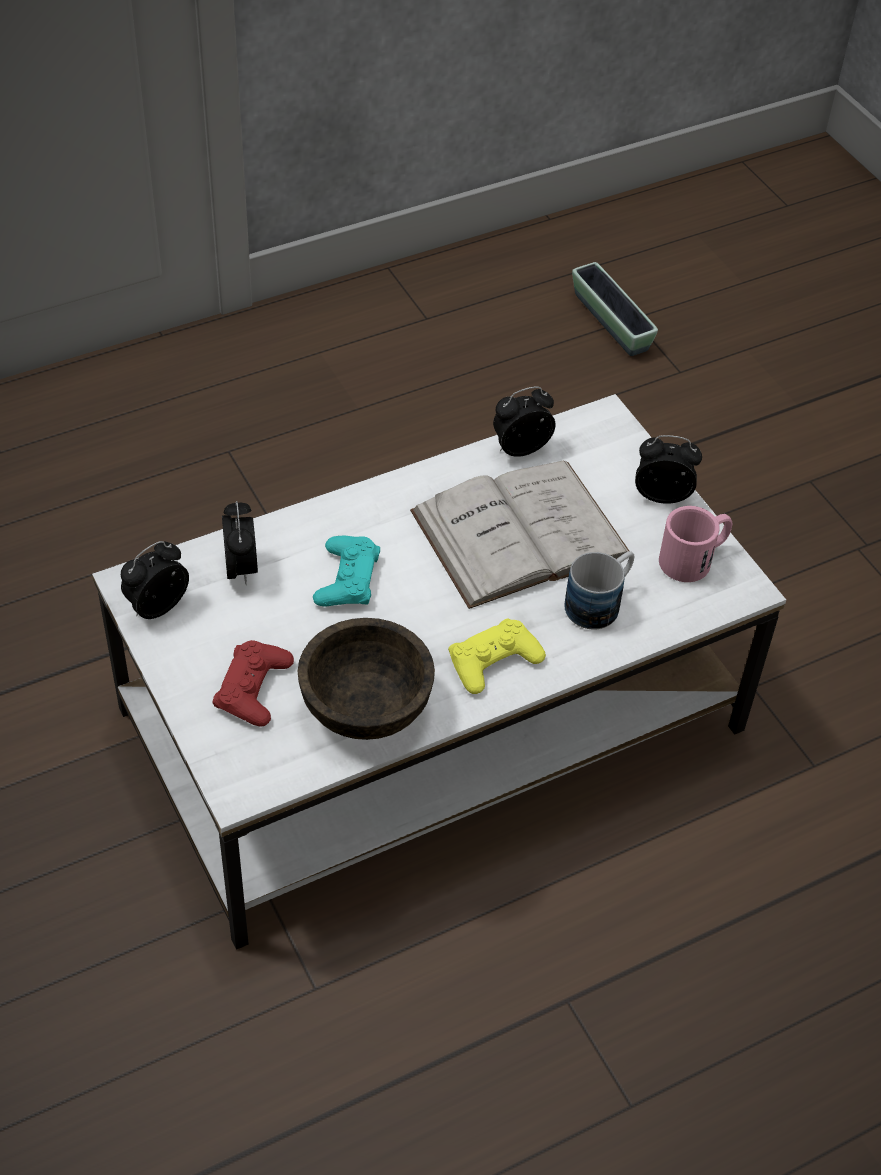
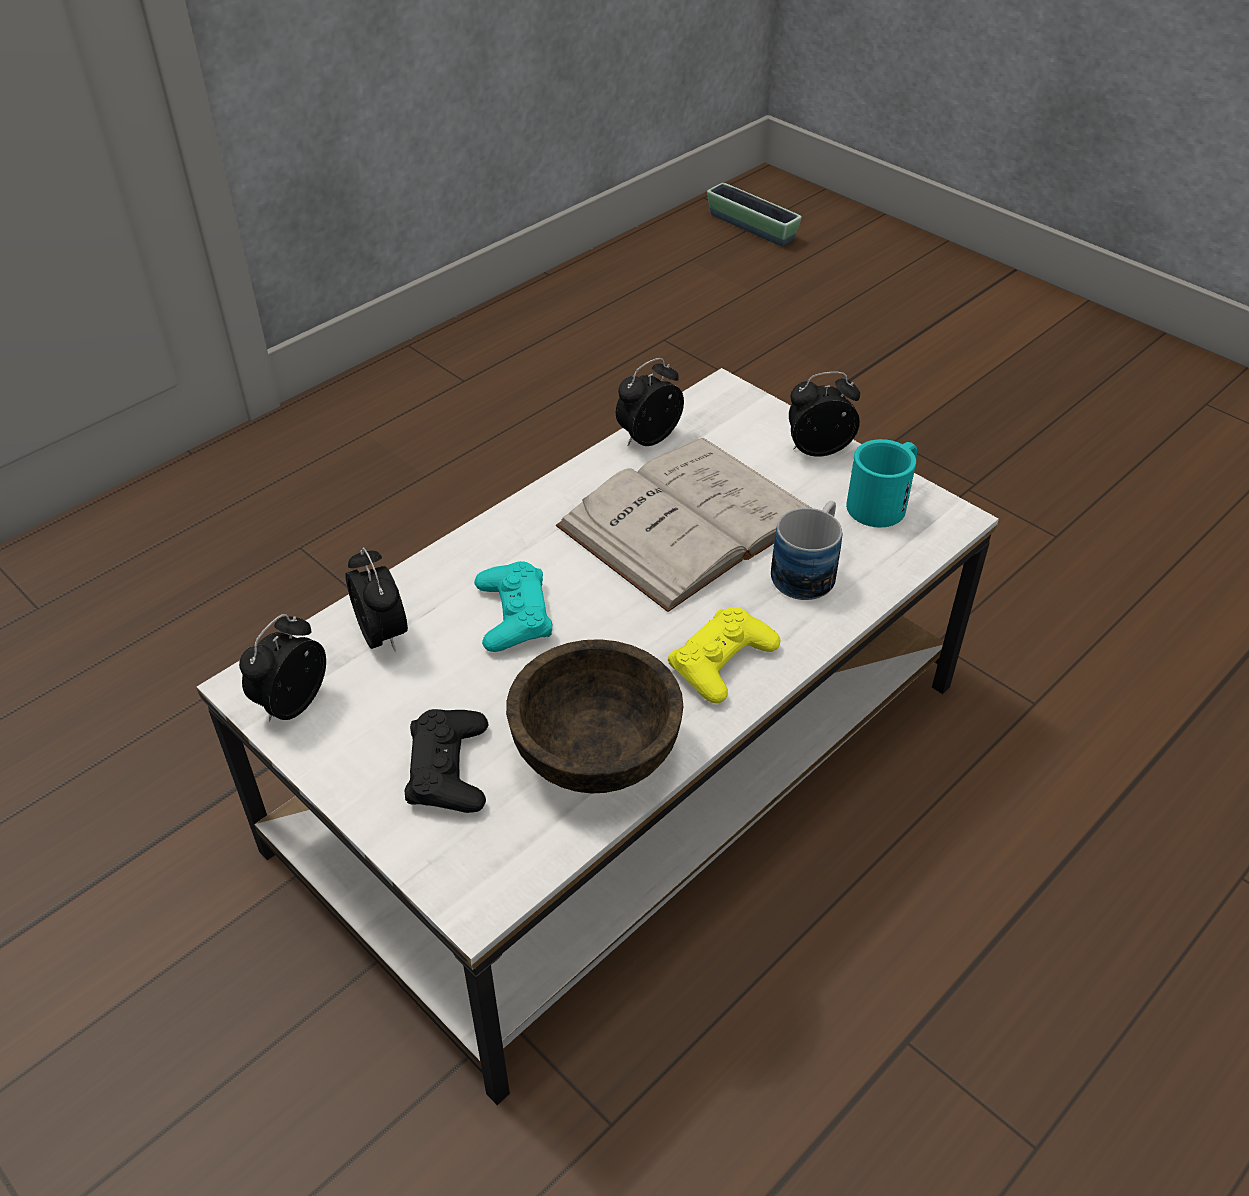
camera: 15 degrees left, 5 degrees down
(253, 688) = (449, 769): red game controller -> black game controller
(611, 322) = (644, 347): planter -> planter (751, 227)
(694, 558) = (883, 501): pink mug -> turquoise mug

